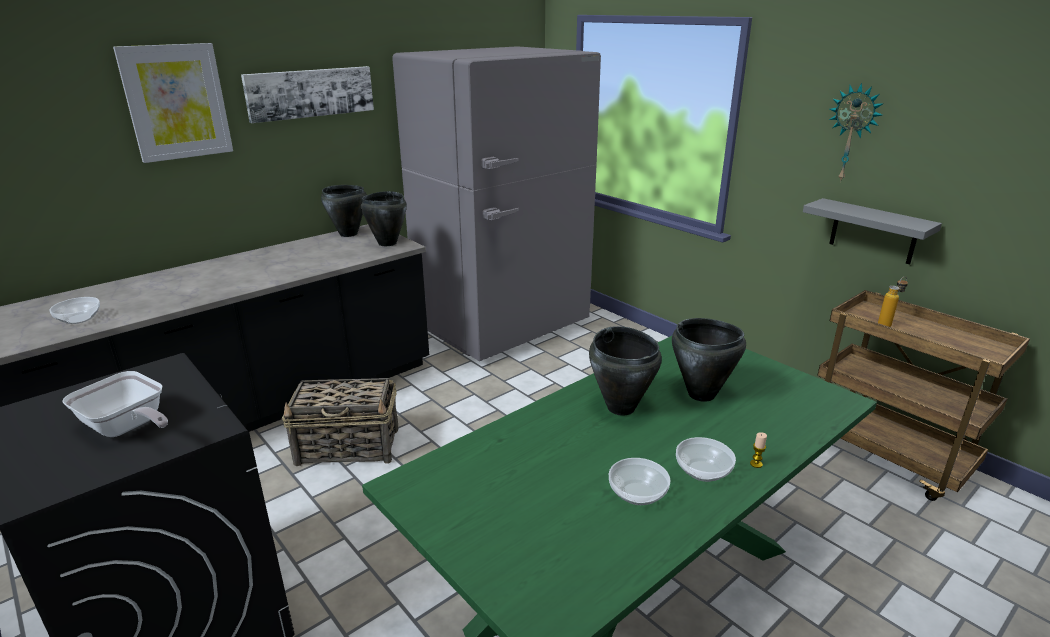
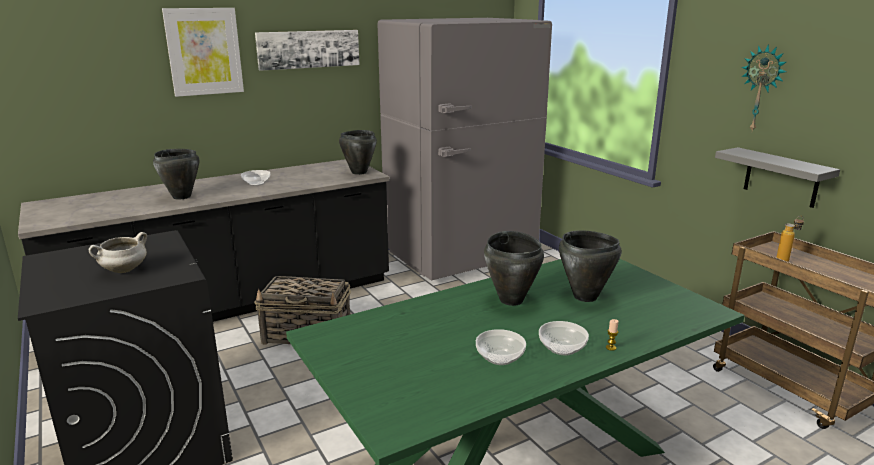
camera: 10 degrees right, 5 degrees down
(80, 319) = (113, 208): bowl -> bowl (257, 183)
(127, 427) = (124, 270): frying pan -> white cooking pot
(348, 234) = (330, 165): black cooking pot -> black cooking pot (181, 197)

